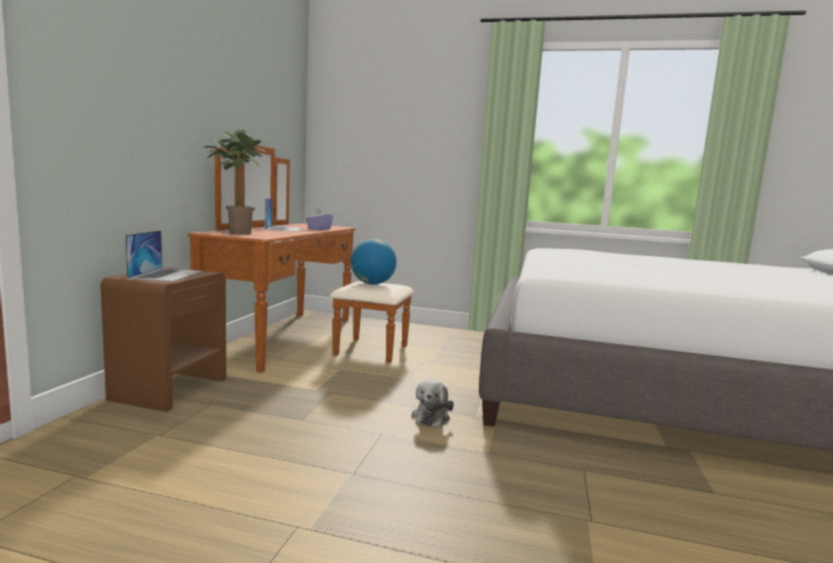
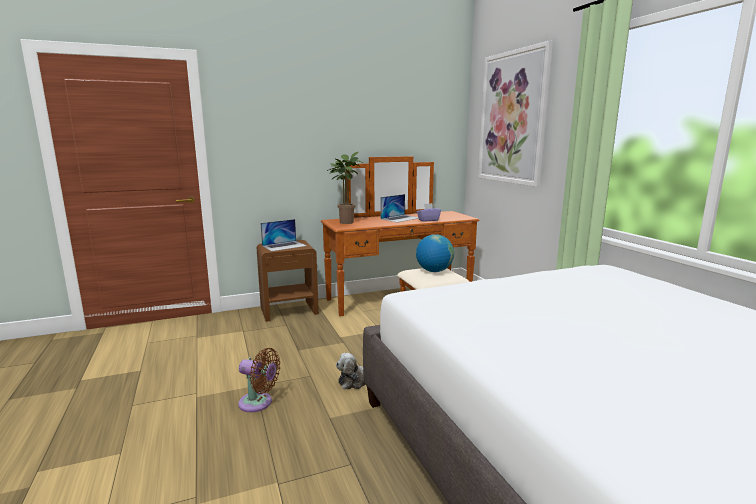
camera: 55 degrees right, 5 degrees up
(387, 116) = (512, 118): none -> picture
(401, 484) = (258, 403): none -> brown fan

